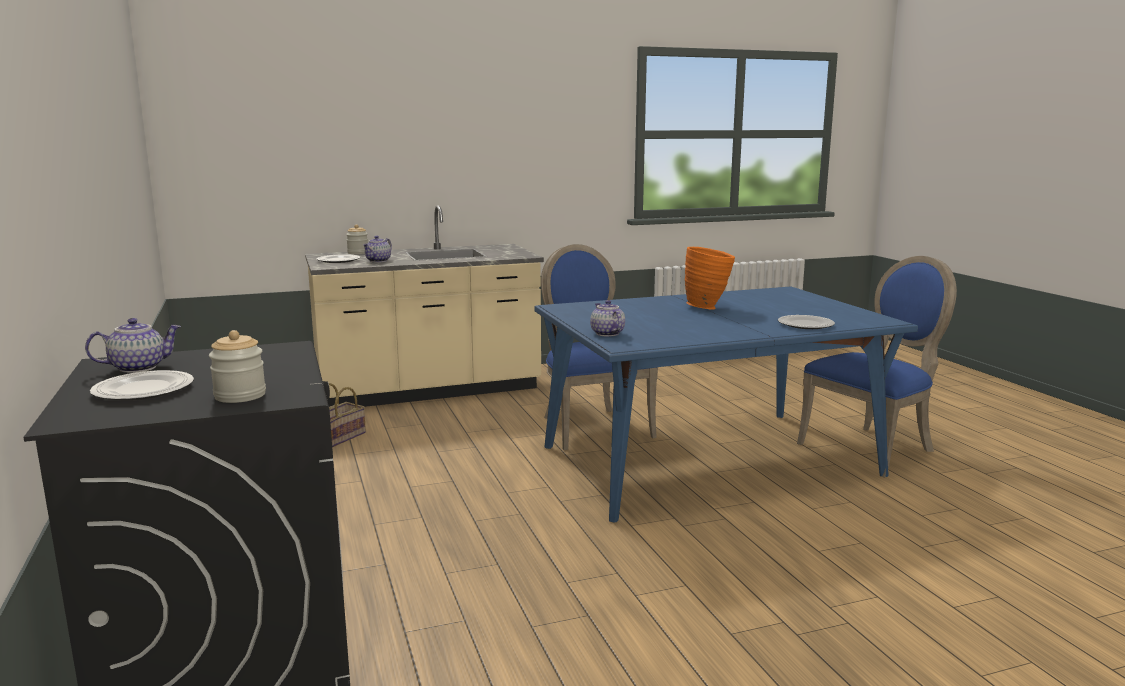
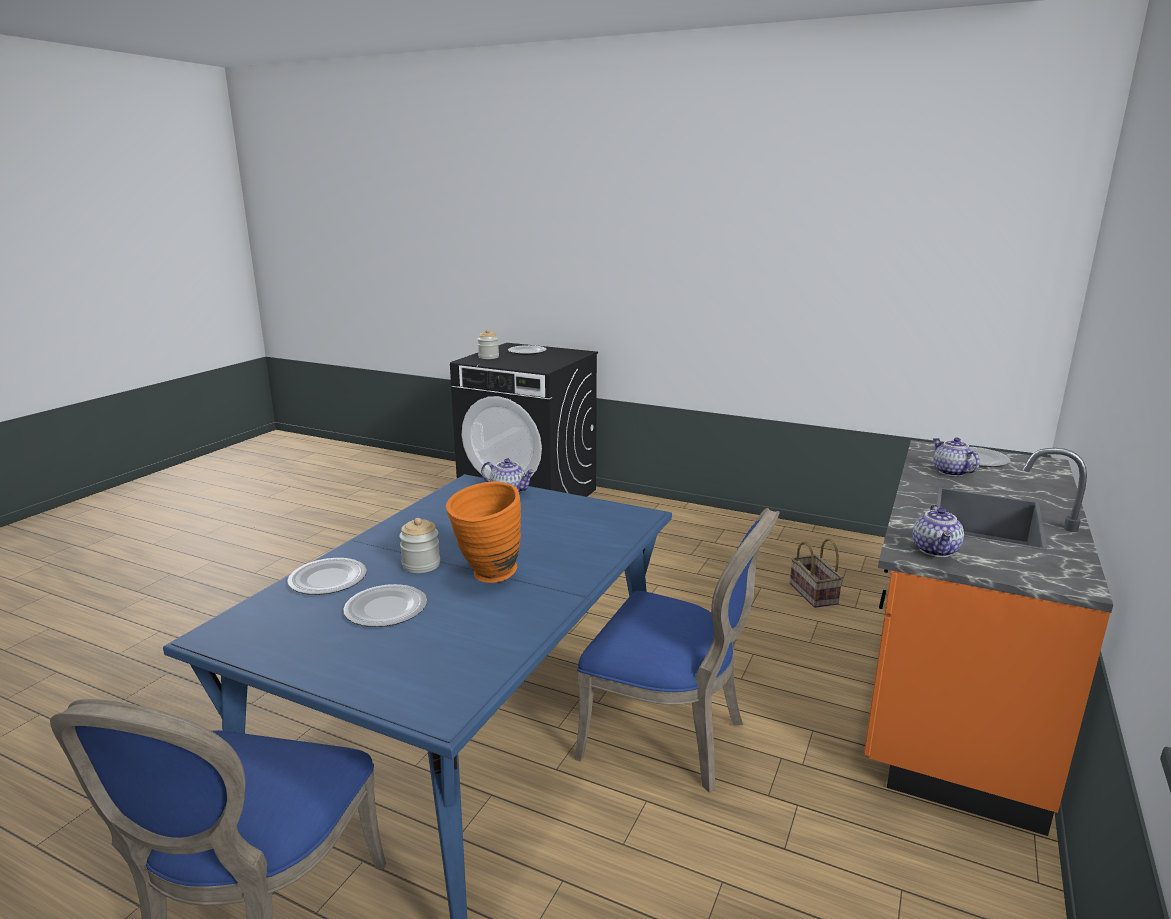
camera: 135 degrees right, 5 degrees up
(138, 367) = (562, 354): teapot -> teapot (936, 550)
(358, 252) = (1051, 480): jar -> jar (421, 565)
(428, 390) = (951, 695): beige counter -> orange counter
(782, 310) = (384, 609): none -> plate

